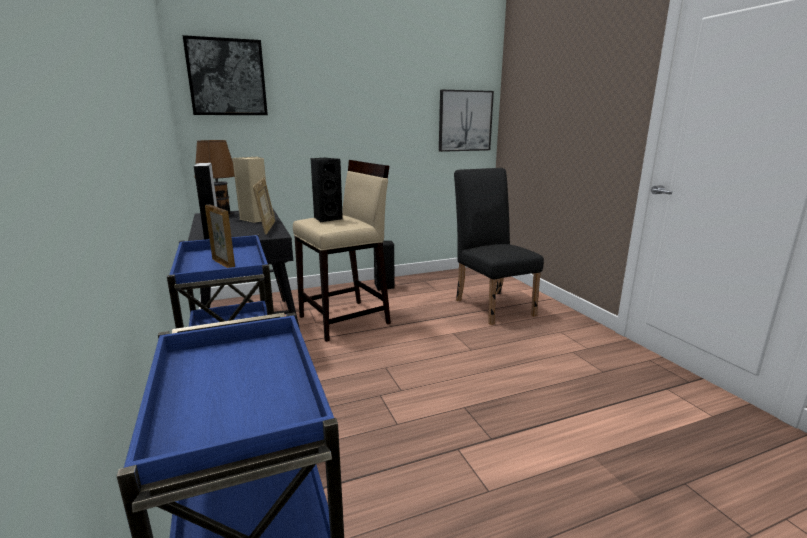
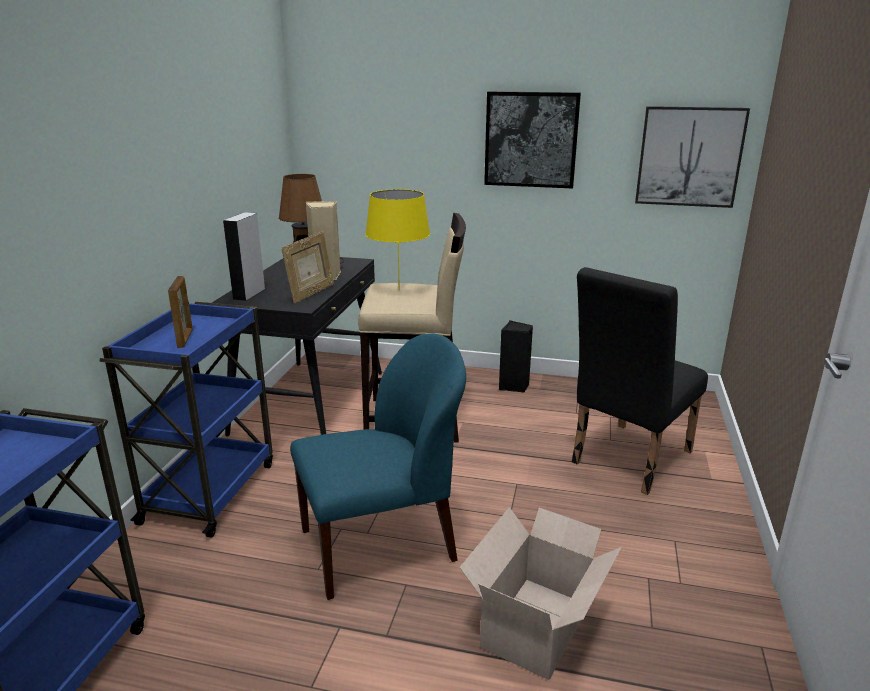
camera: 35 degrees right, 5 degrees up
(227, 77) = (345, 94): picture -> picture (531, 139)
(327, 219) = (399, 290): black speaker -> yellow table lamp
(419, 393) = (381, 545): none -> blue chair
(491, 304) = (626, 460): black chair -> black chair turned 150 degrees counterclockwise
(557, 393) = (538, 624): none -> cardboard box

